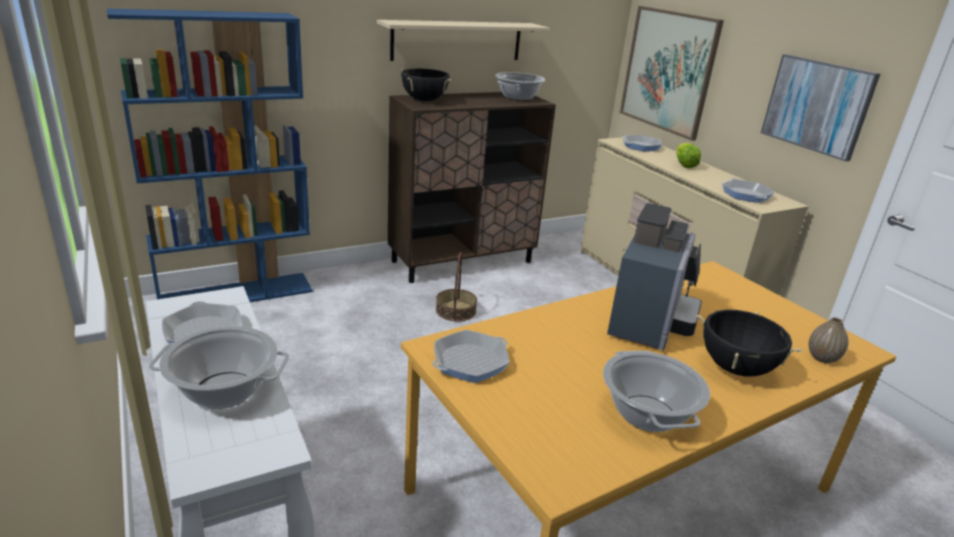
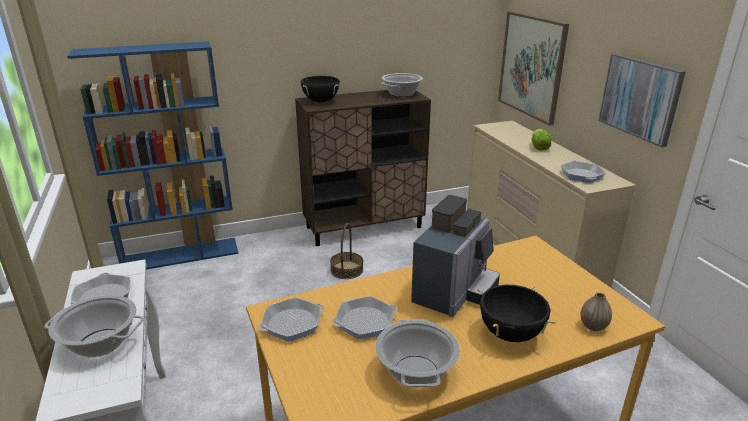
camera: 10 degrees right, 0 degrees up
(457, 41) = (349, 51): beige shelf -> none
(640, 146) = (508, 130): frying pan -> frying pan (365, 322)

